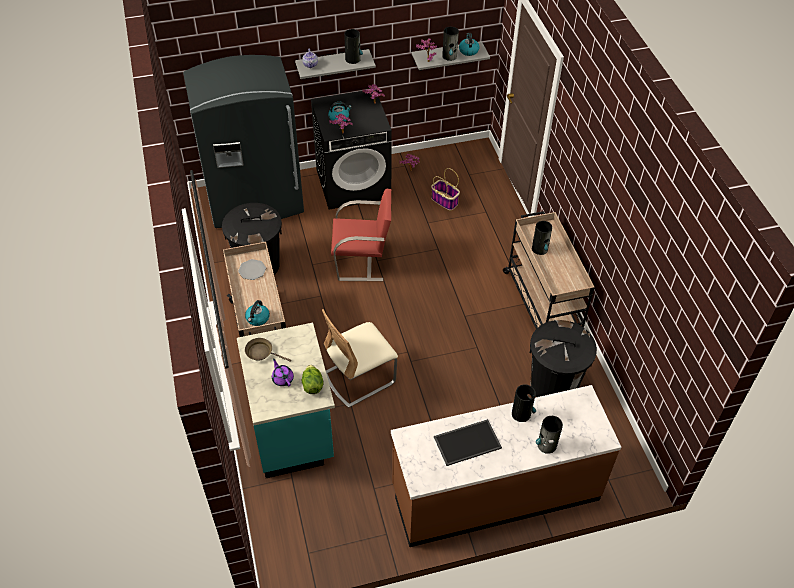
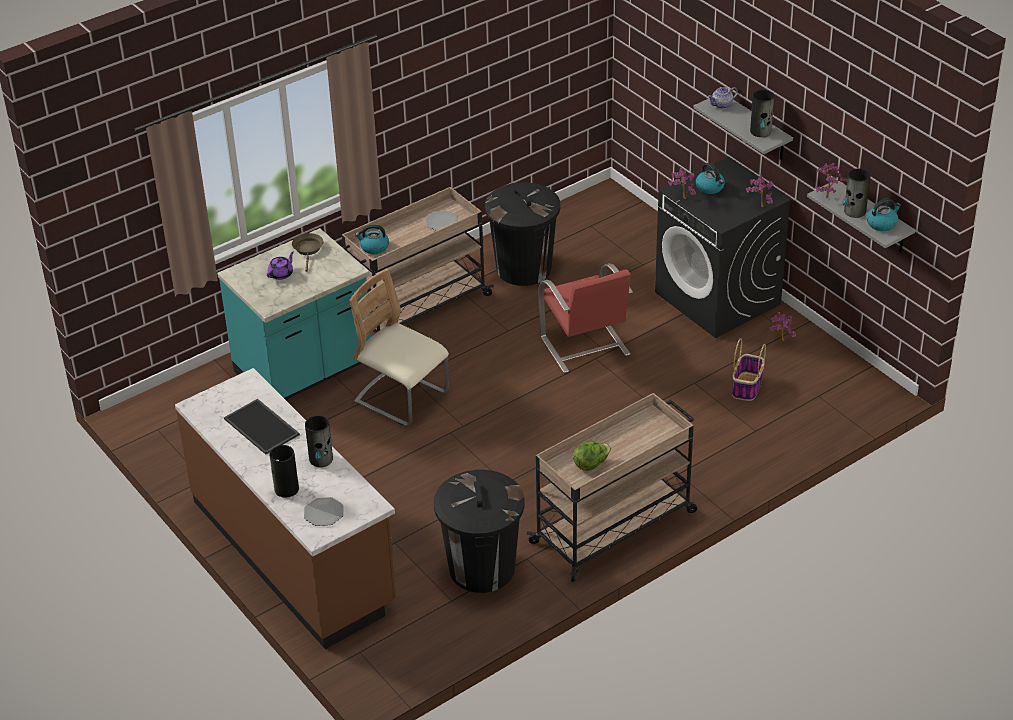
camera: 70 degrees right, 10 degrees down
(255, 202) = (625, 232): grey fridge -> none
(312, 385) = (282, 296): lettuce -> lettuce (591, 464)
(540, 249) = (624, 435): vase -> none
(582, 428) = (324, 513): none -> plate

